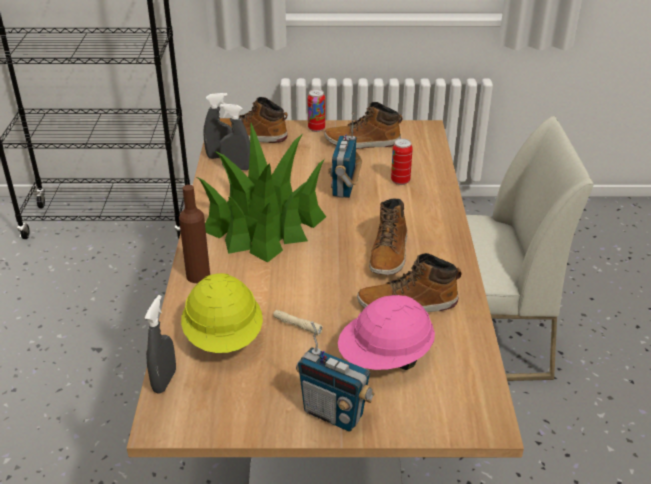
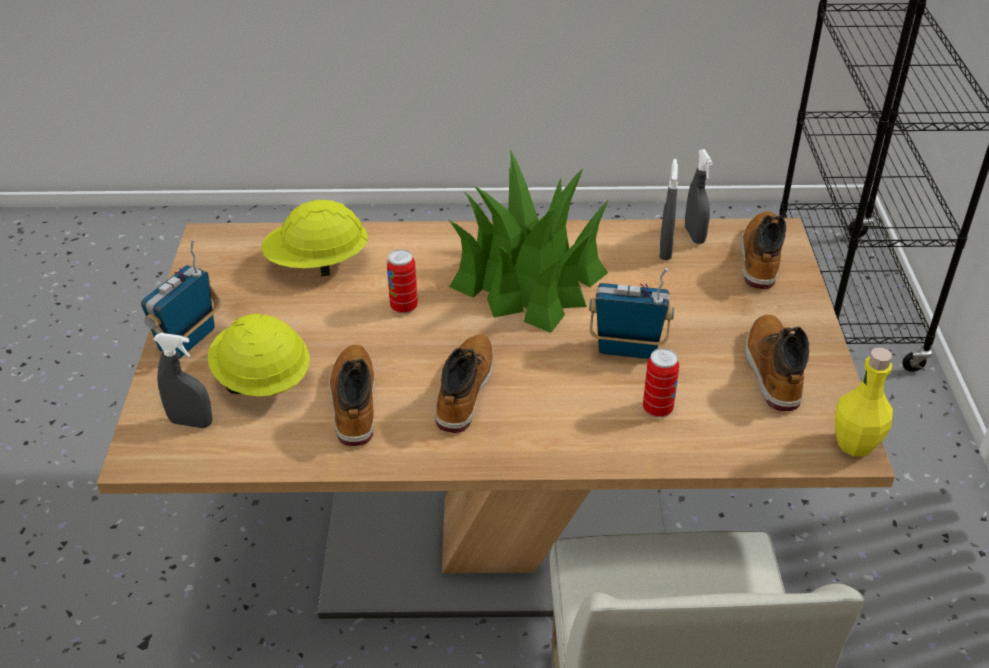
camera: 90 degrees right, 5 degrees up
(164, 381) = (262, 234): grey spray bottle -> grey spray bottle (191, 422)
(198, 275) = (425, 239): brown bottle -> none
(297, 326) = (328, 313): beige flashlight -> none
(316, 128) = (805, 320): can -> can (404, 307)
(385, 358) = (262, 380): pink hard hat -> yellow hard hat
(389, 254) = (464, 390): boot -> boot turned 90 degrees clockwise
(421, 126) = (855, 444): none -> yellow bottle

